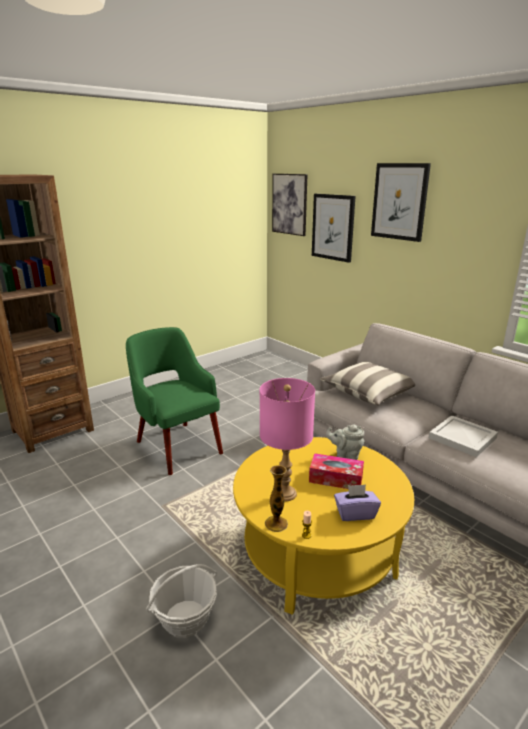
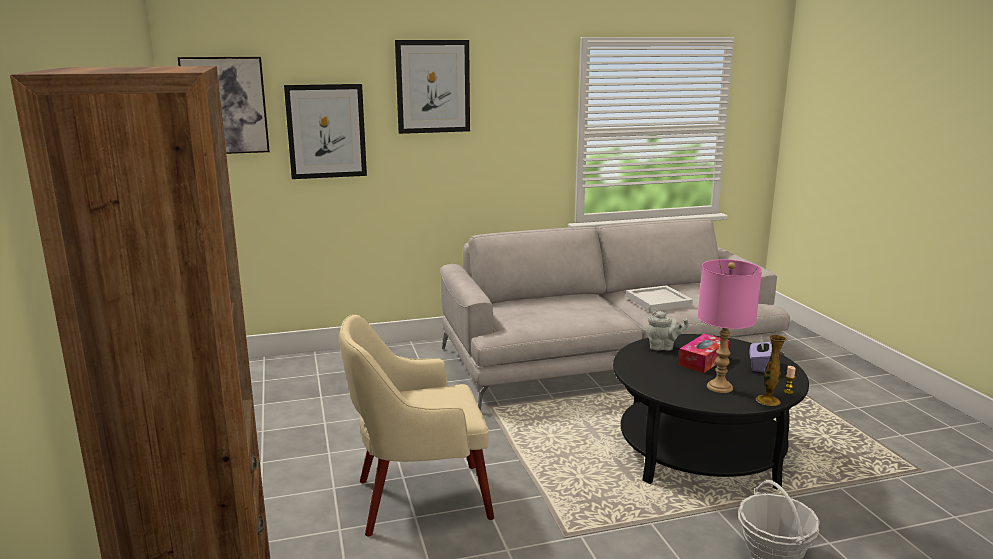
camera: 65 degrees left, 5 degrees down
(177, 446) = (418, 499): green armchair -> beige armchair
(318, 552) = (700, 451): yellow coffee table -> black coffee table
(345, 455) = (663, 347): grey teapot -> grey teapot turned 120 degrees counterclockwise
(369, 393) = (539, 309): pillow -> none

